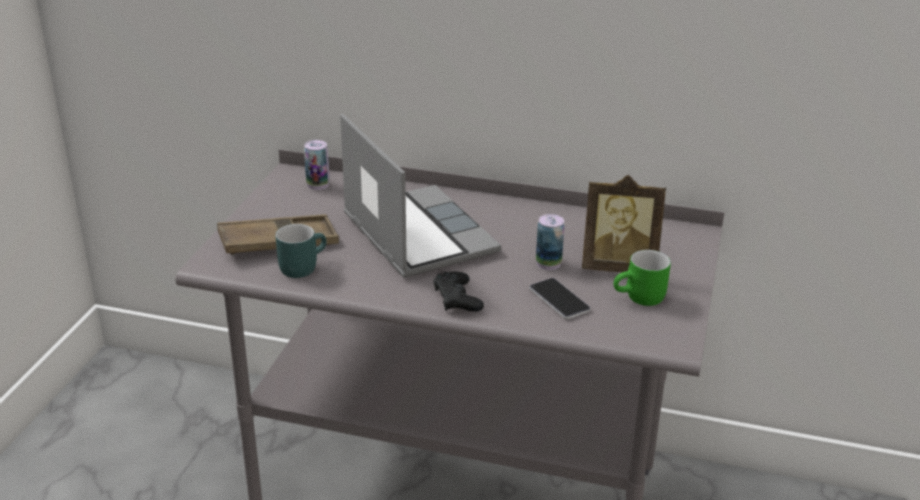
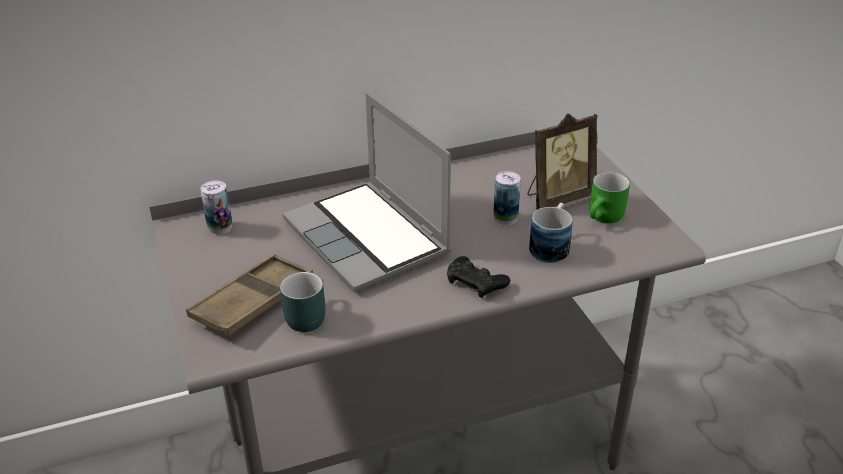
camera: 35 degrees left, 5 degrees up
(416, 234) = (368, 238): laptop -> laptop turned 150 degrees counterclockwise
(559, 299) = (551, 246): phone -> mug

